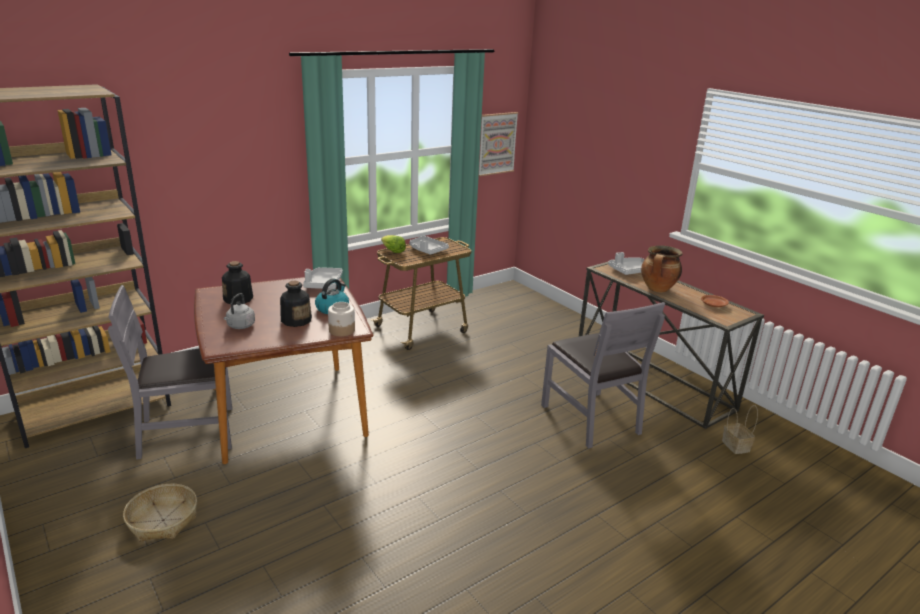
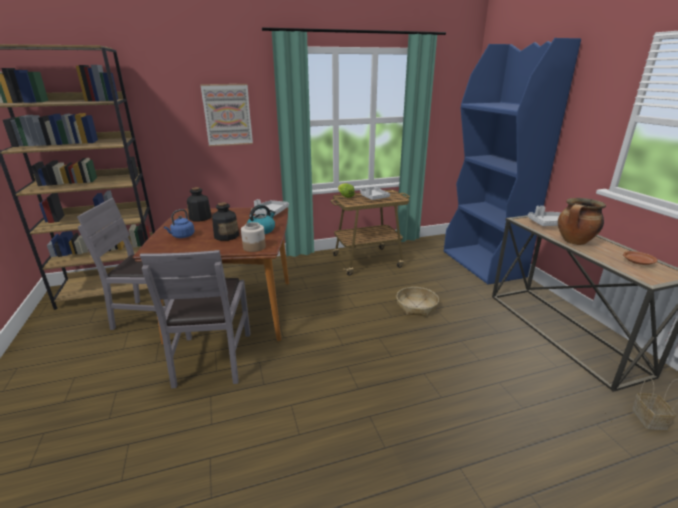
camera: 20 degrees right, 0 degrees up
(163, 520) = (90, 383): basket -> basket (416, 307)
(240, 326) = (182, 236): grey kettle -> blue kettle
(497, 143) = (447, 117): picture -> picture (227, 115)
(555, 317) = (483, 264): none -> blue bookcase
(591, 418) = (487, 358): grey chair -> grey chair (212, 358)

